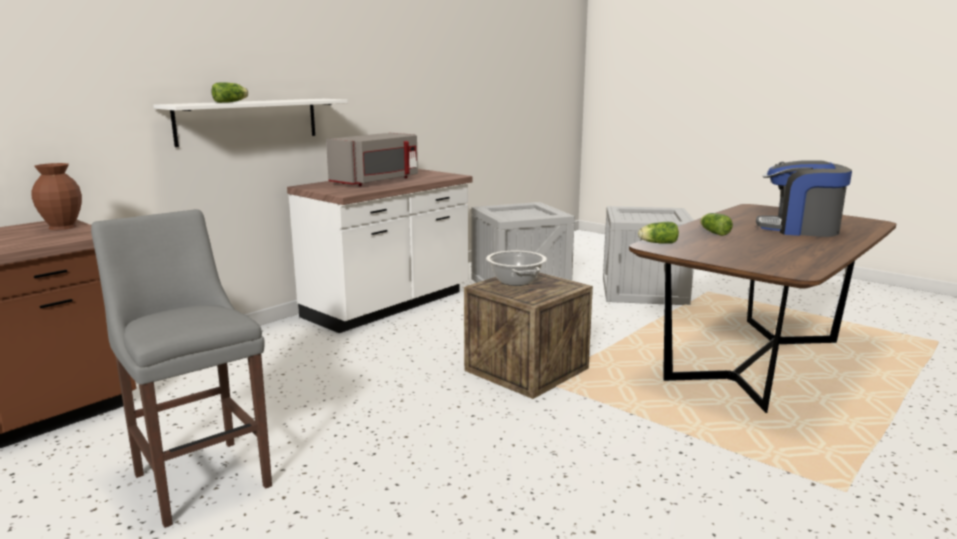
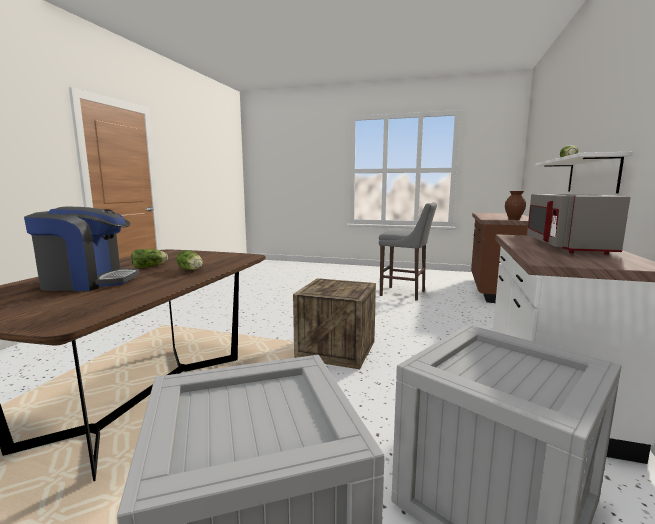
camera: 155 degrees right, 5 degrees down
(516, 281) = (349, 289): cooking pot -> none
(657, 243) = (245, 258): lettuce -> lettuce (150, 266)

